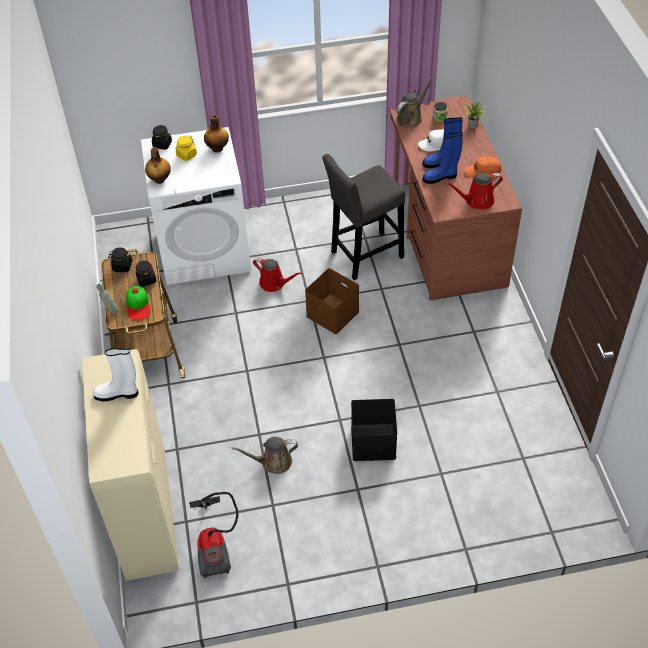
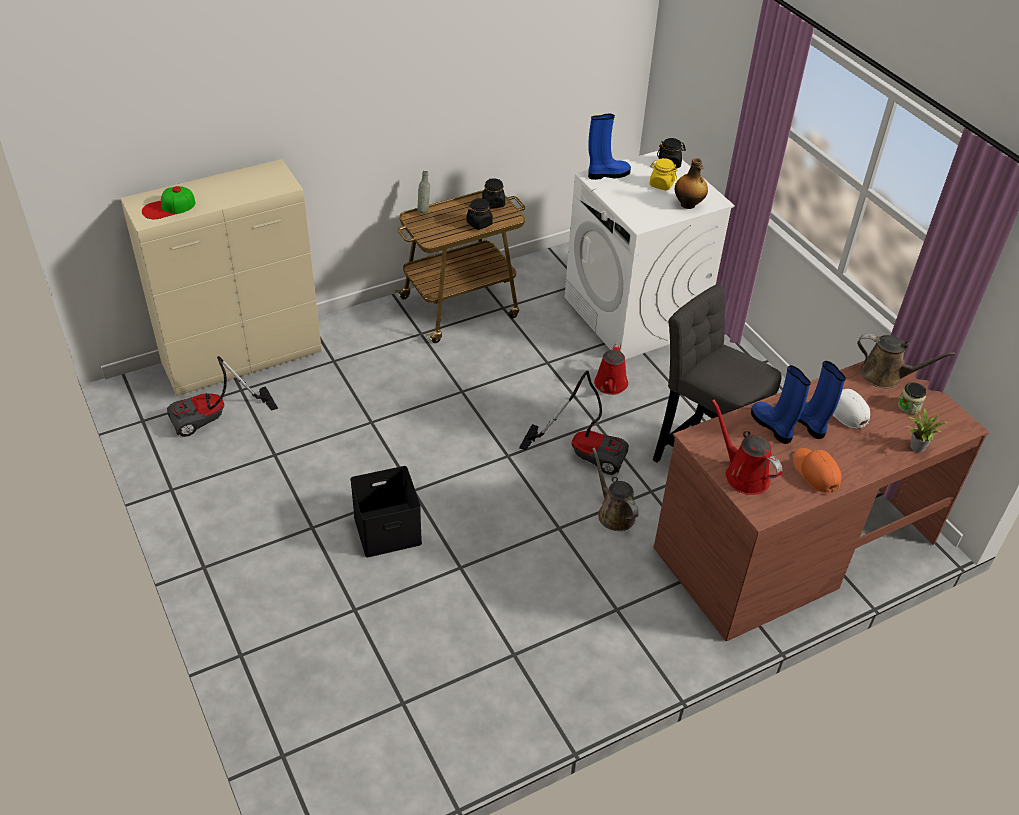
camera: 70 degrees right, 5 degrees down
(118, 394) = (237, 190): white boot -> none
(138, 305) = (439, 226): cap -> cap (168, 207)
(159, 180) = (607, 174): bottle -> blue boot
(273, 462) = (334, 443): brown watering can -> brown watering can (614, 513)
(334, 314) = (584, 451): brown storage box -> vacuum cleaner

